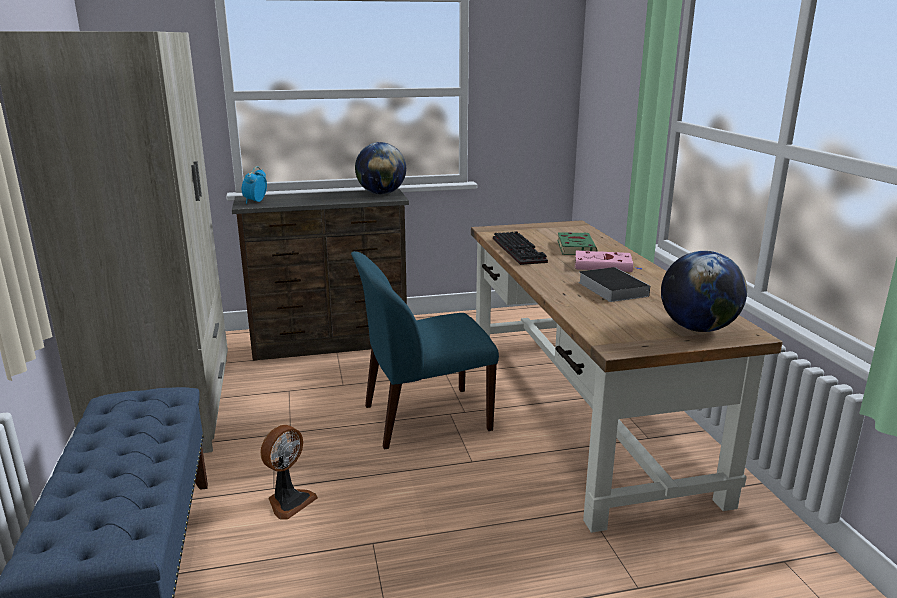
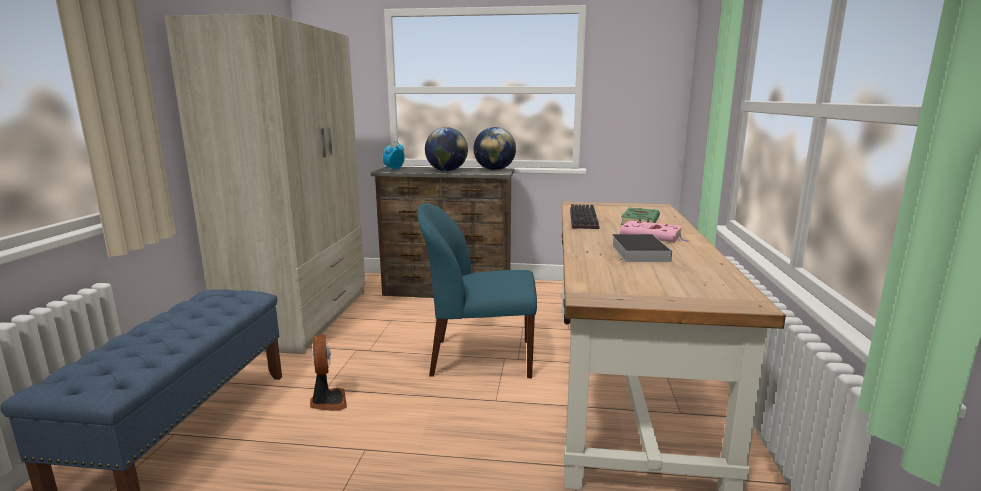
camera: 20 degrees right, 5 degrees down
(289, 501) = (328, 401): fan -> fan turned 75 degrees counterclockwise
(697, 328) = (694, 292): globe -> globe (446, 171)

